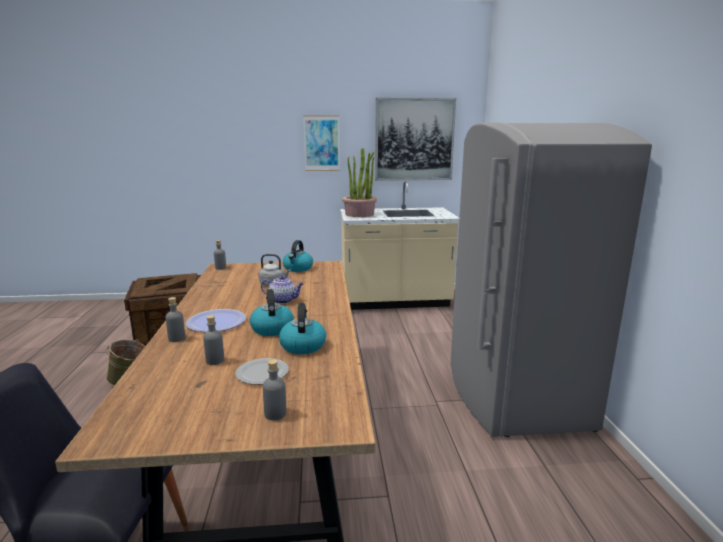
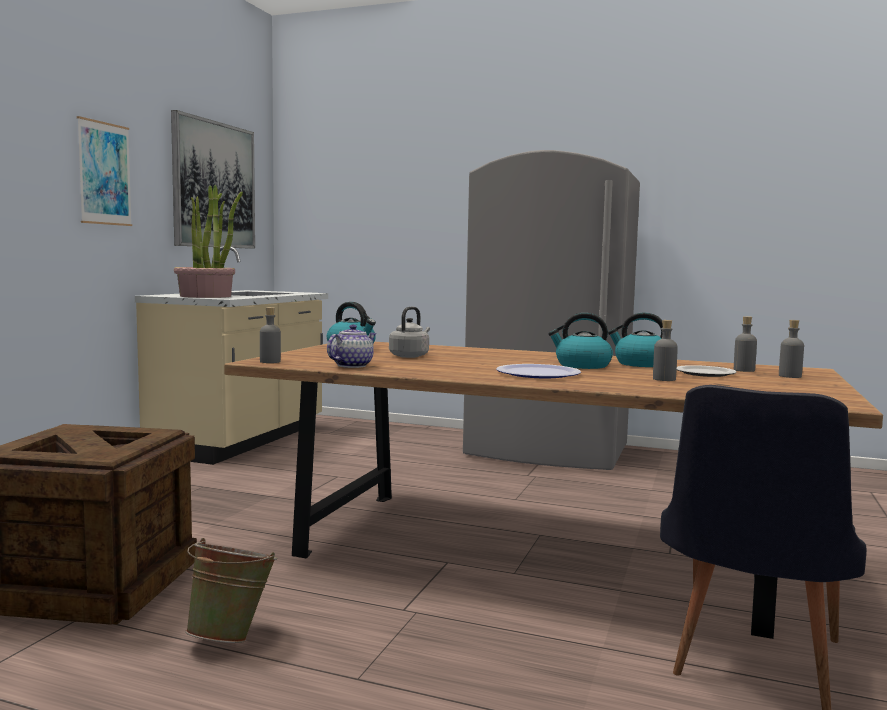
camera: 65 degrees left, 10 degrees down
(177, 338) = (582, 383): grey bottle -> grey bottle (744, 370)
(283, 300) = (486, 358): teapot -> teapot (352, 365)

